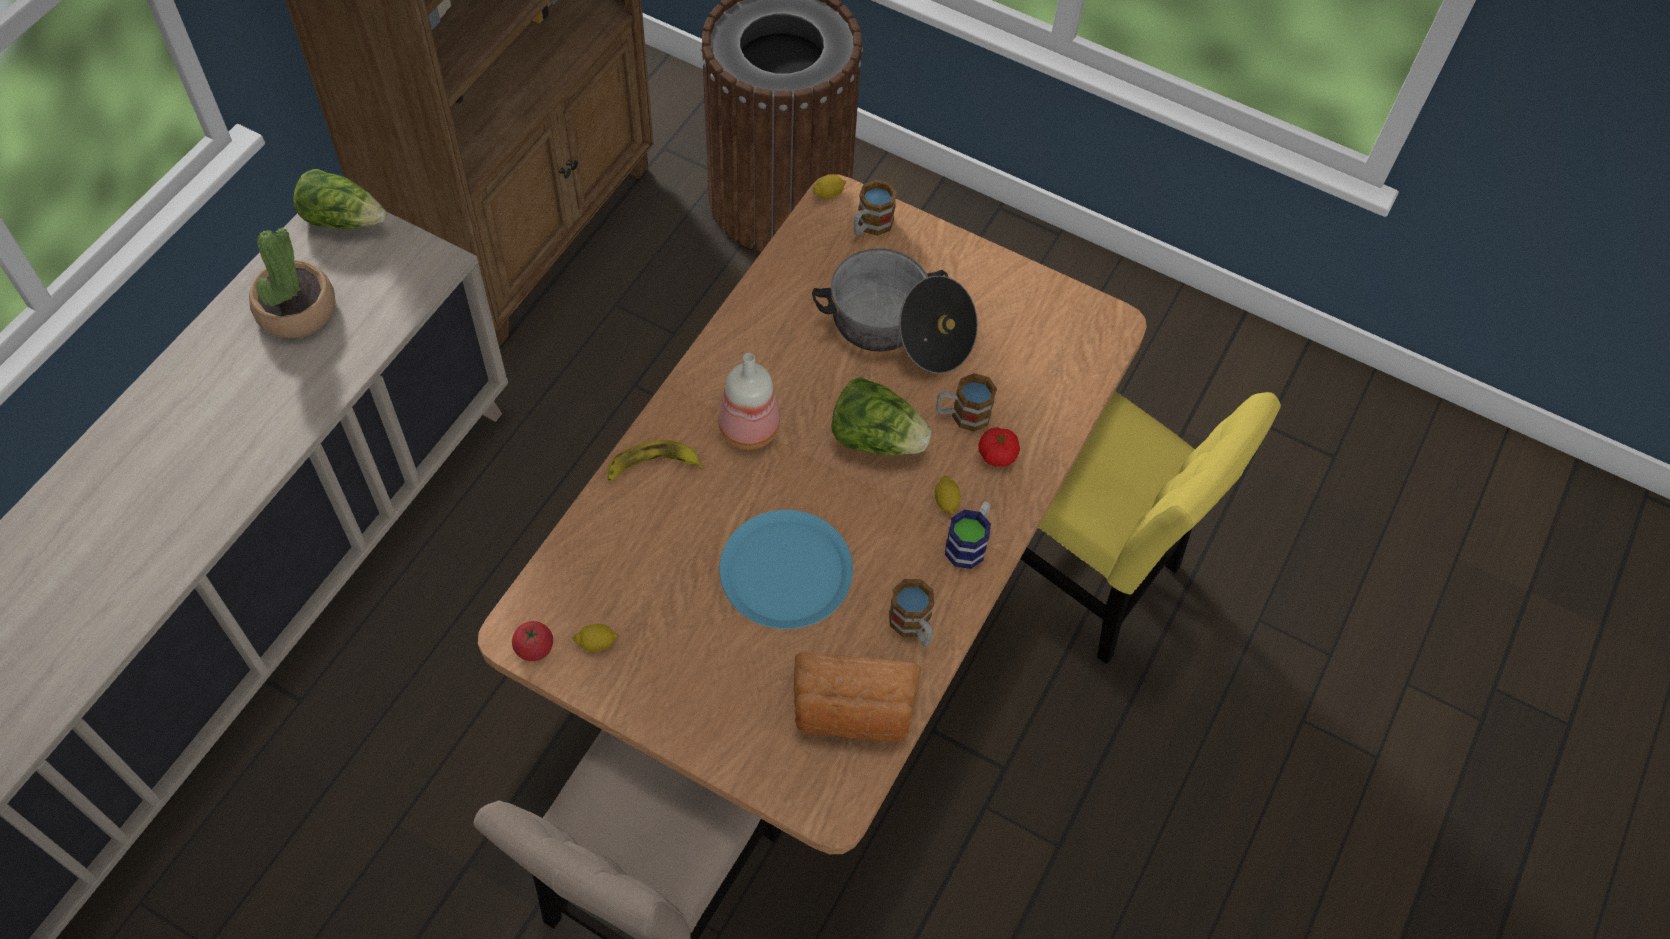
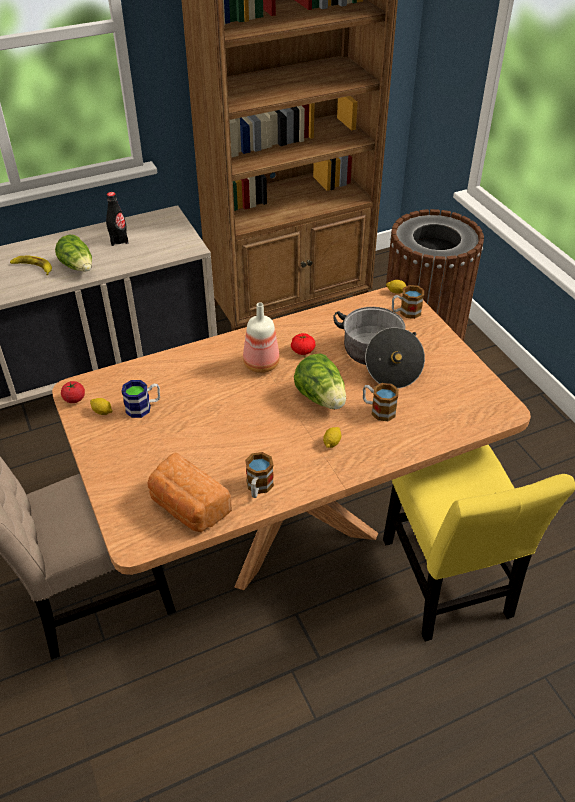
camera: 40 degrees right, 15 degrees down
(296, 310) = (119, 240): potted plant -> black bottle
(343, 218) = (170, 218): lettuce -> lettuce (78, 266)
(652, 466) = (201, 357): banana -> banana (33, 267)
(786, 570) = (219, 429): blue plate -> none
(969, 543) = (326, 467): mug -> mug (143, 407)
(997, 455) = (381, 436): tomato -> tomato (302, 350)

